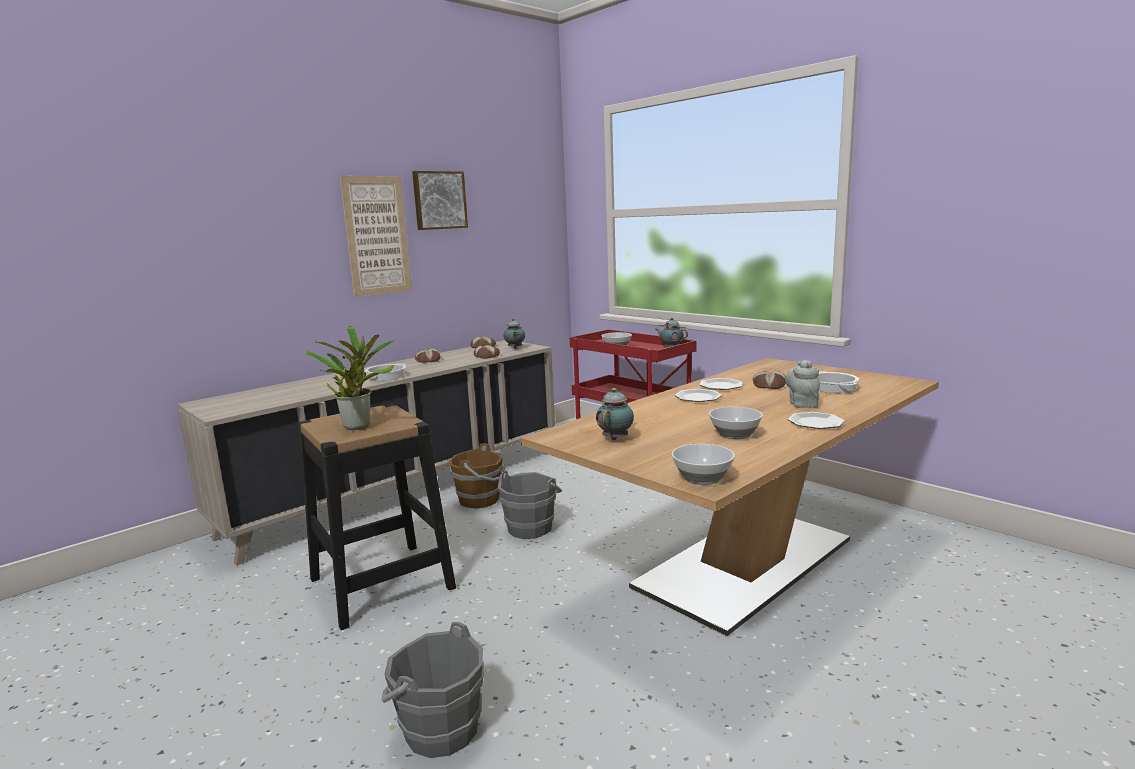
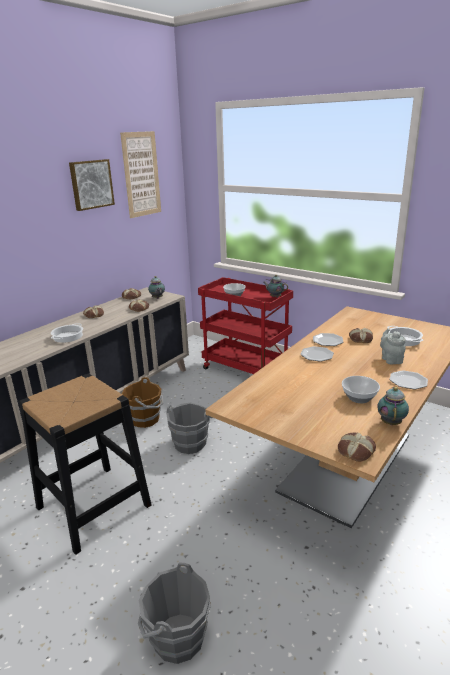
camera: 10 degrees left, 10 degrees up
(358, 425) = (71, 402): potted plant -> none
(377, 236) = (45, 219): picture -> picture (141, 174)
(616, 438) = (277, 407): teapot -> teapot (391, 422)
(701, 478) = (355, 450): bowl -> bread

